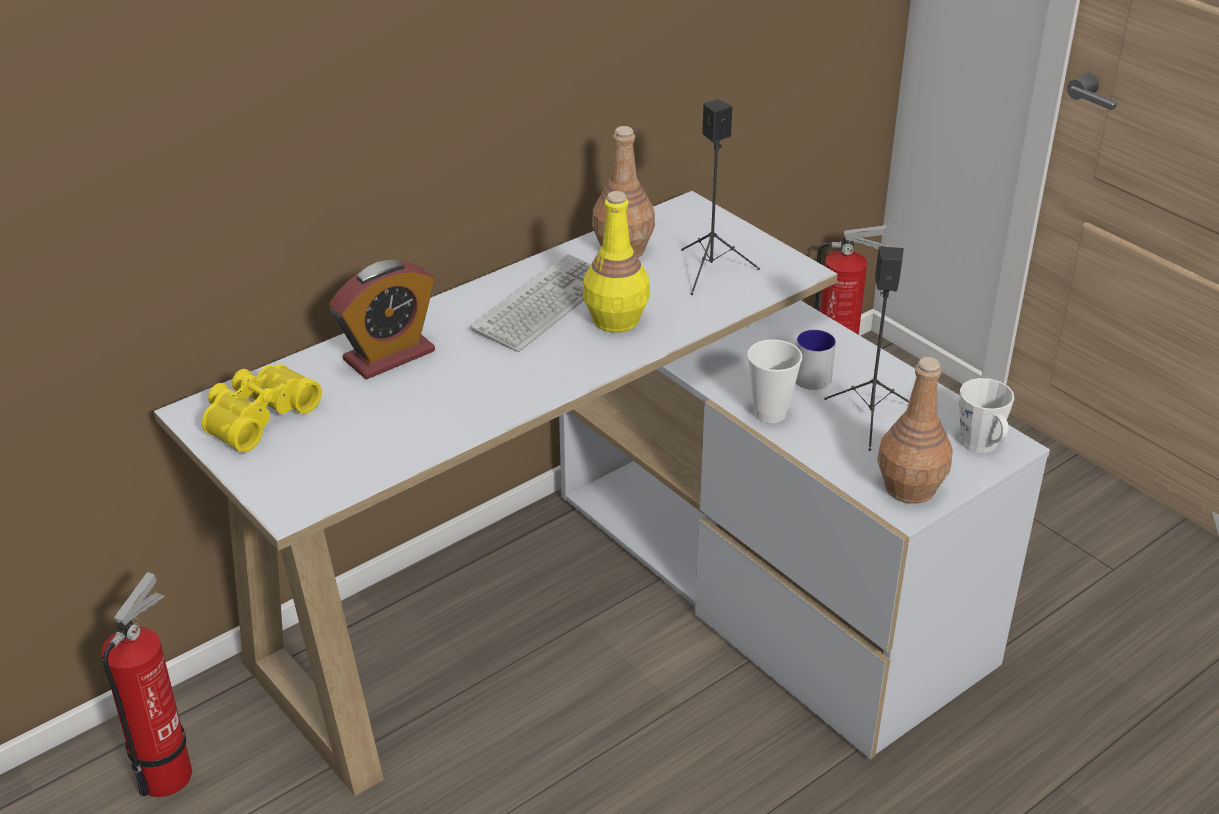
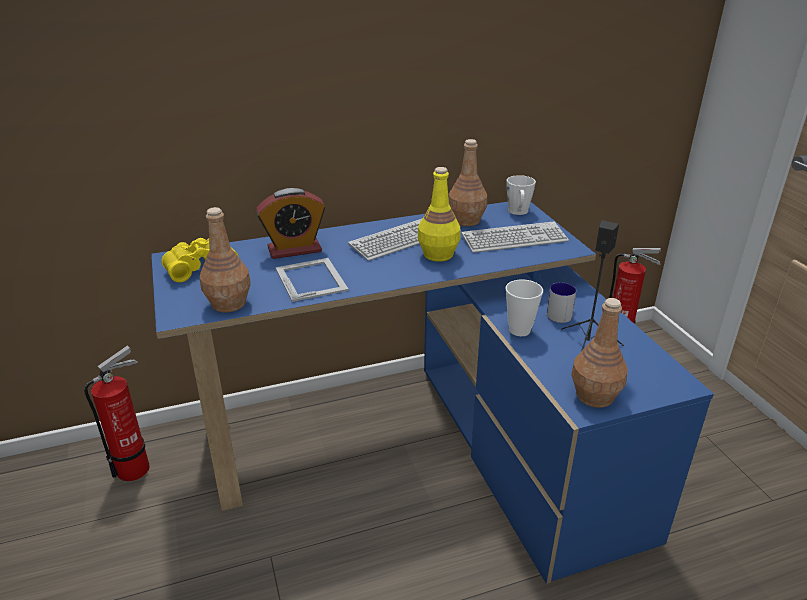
camera: 20 degrees right, 5 degrees down
(355, 469) = (229, 303): none -> brown bottle
(451, 401) = (311, 278): none -> picture frame
(617, 610) = (426, 442): white desk -> blue desk
(712, 270) = (514, 239): black speaker -> keyboard
(982, 446) = (661, 380): white mug -> white mug (518, 212)

